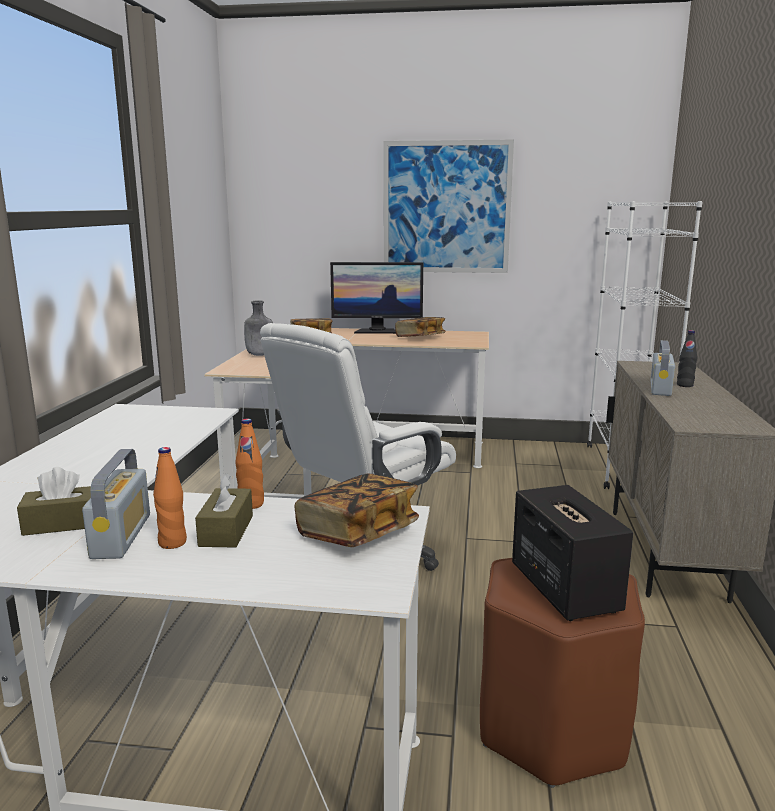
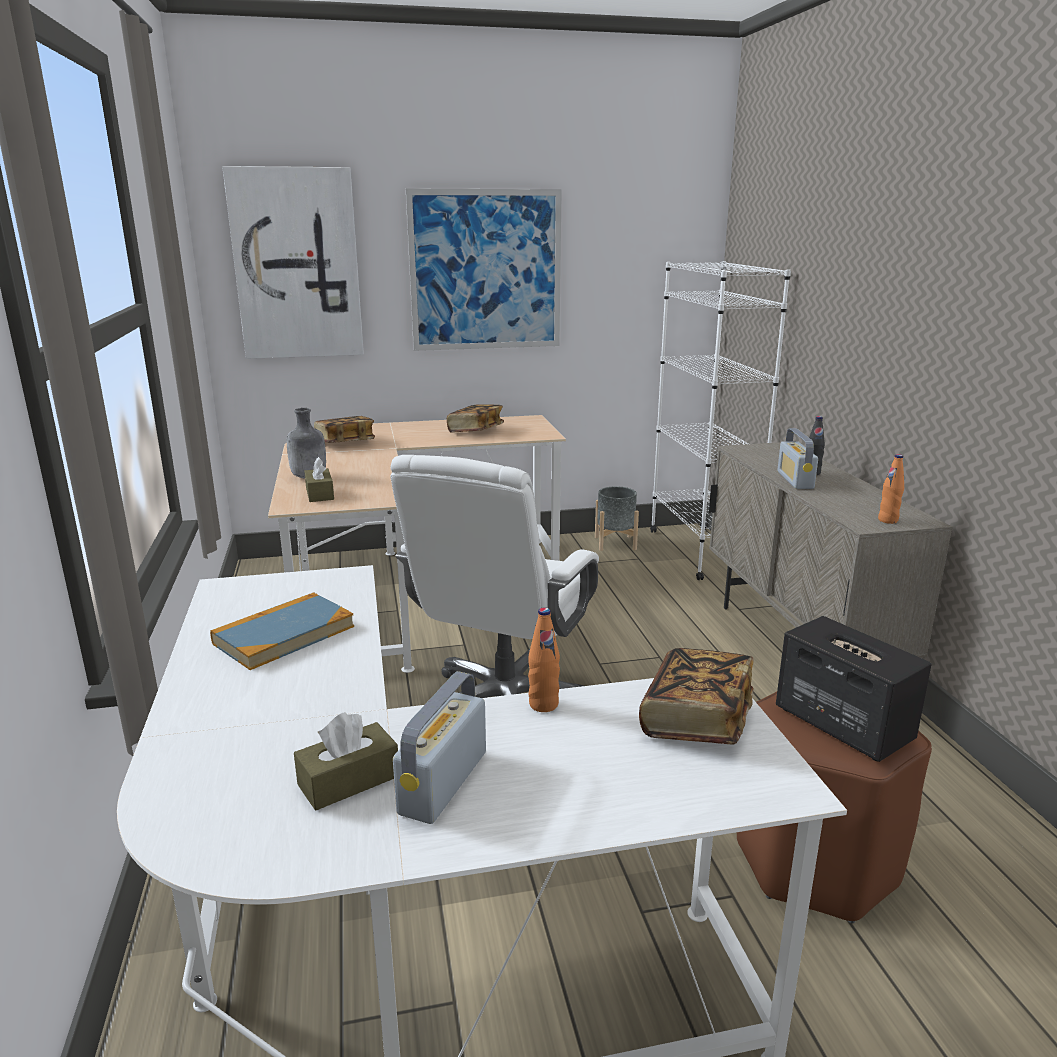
camera: 20 degrees left, 5 degrees up
(121, 536) = (443, 782): radio -> radio turned 135 degrees counterclockwise
(128, 439) = (284, 635): none -> book
(172, 543) = (515, 778): orange bottle -> orange bottle (888, 520)
(226, 530) = (556, 747): brown tissue box -> brown tissue box (320, 494)
(298, 200) = (297, 264): none -> picture
(377, 331) = (415, 425): monitor -> none
(547, 451) = (615, 543): none -> grey planter

